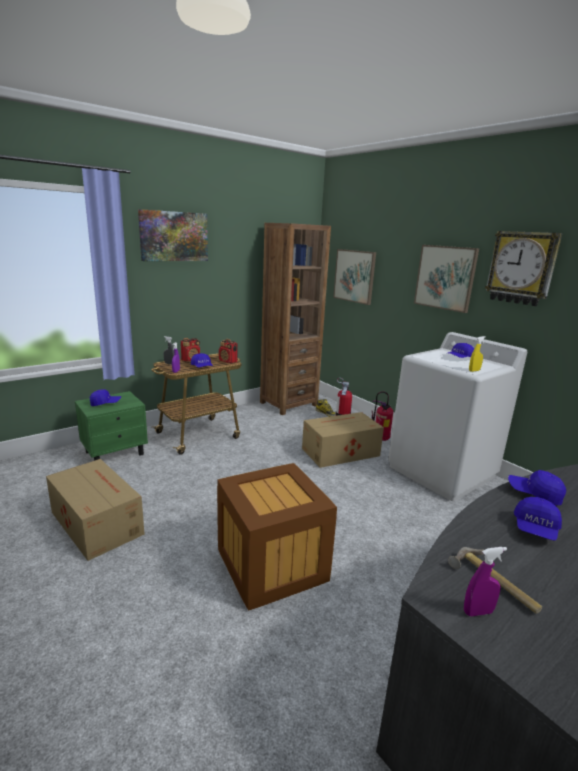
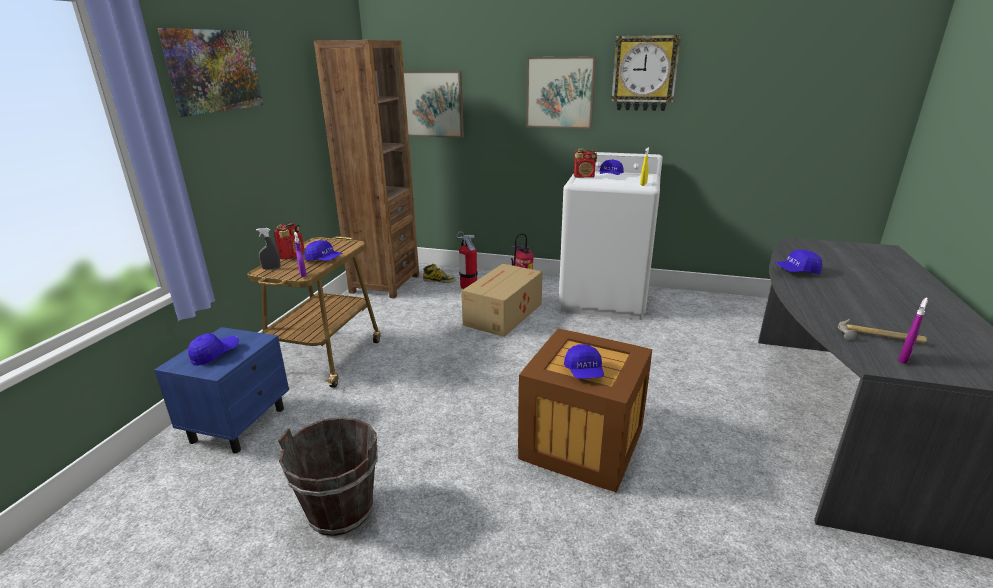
camera: 35 degrees left, 5 degrees up
(97, 522) = (341, 510): cardboard box -> brown bucket
(115, 453) = (240, 424): green nightstand -> blue nightstand
(228, 361) = (345, 244): radio -> radio (584, 177)
(535, 529) = (836, 294): blue cap -> blue cap (584, 372)

